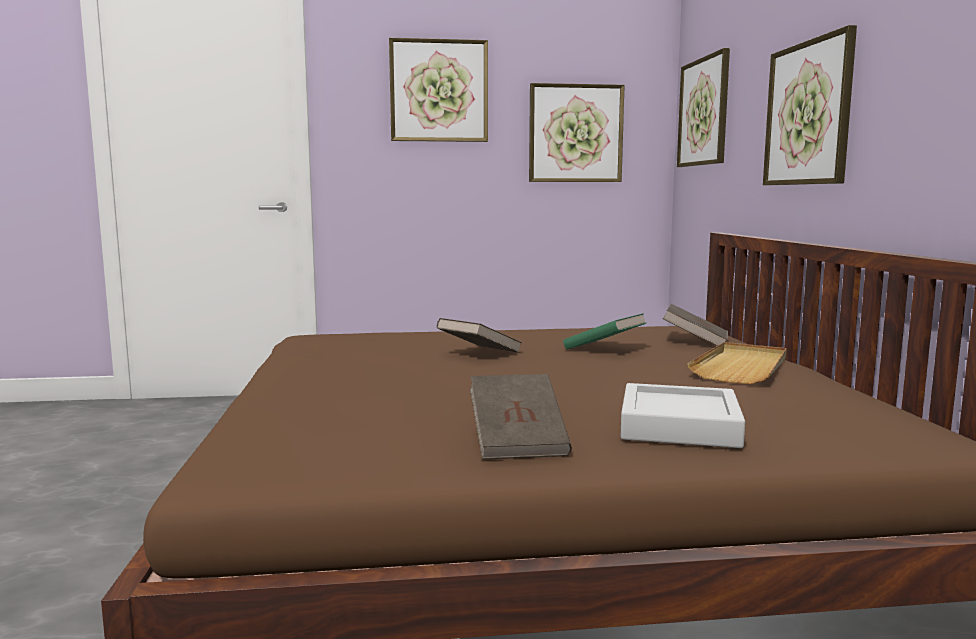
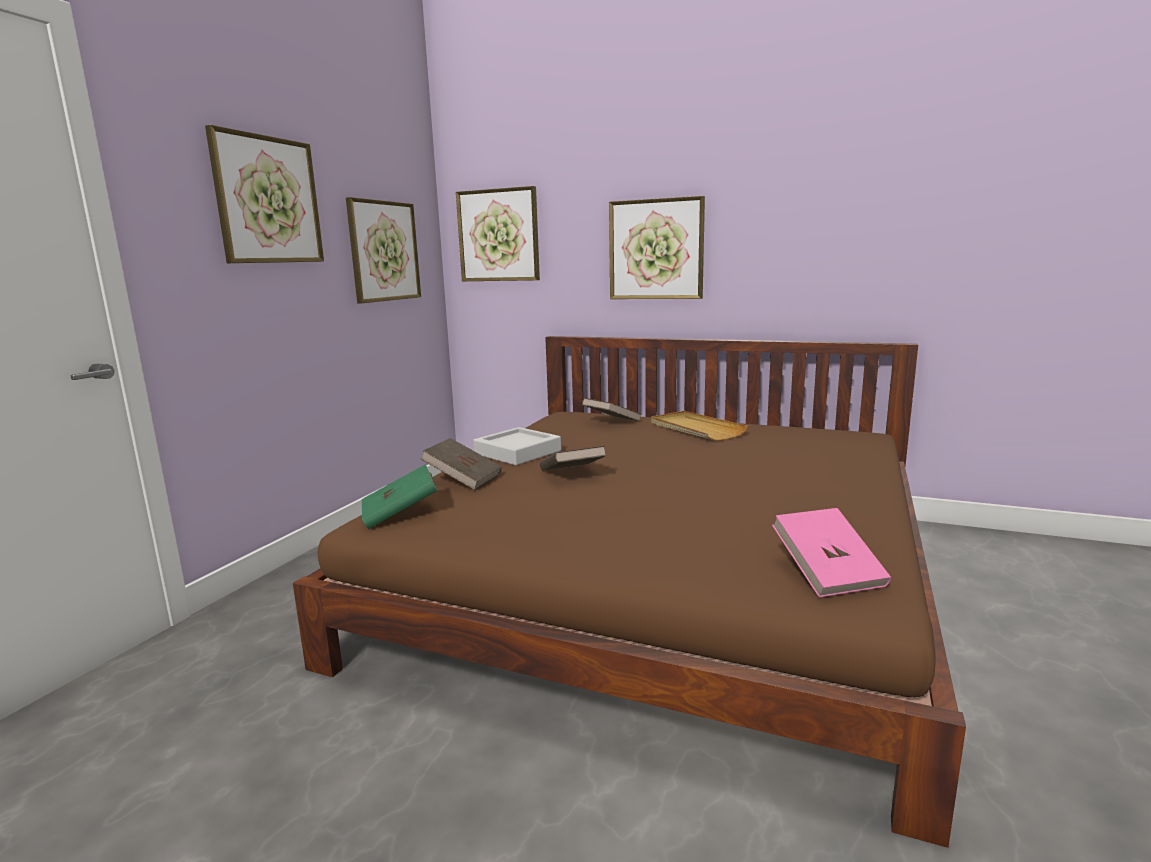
camera: 60 degrees left, 5 degrees up
(294, 454) = (827, 573): none -> pink book
(518, 442) = (826, 506): brown book -> brown book (463, 479)
(603, 349) = (603, 444): green book -> green book (400, 514)
(679, 426) = (816, 466): grey tray -> grey tray (517, 452)

